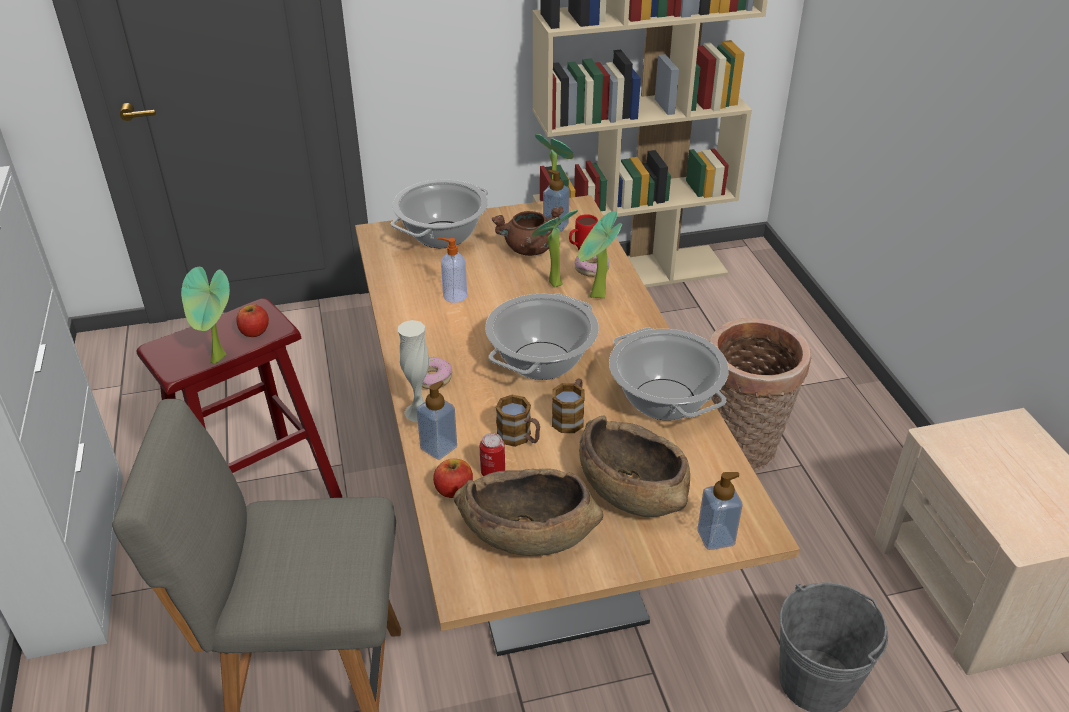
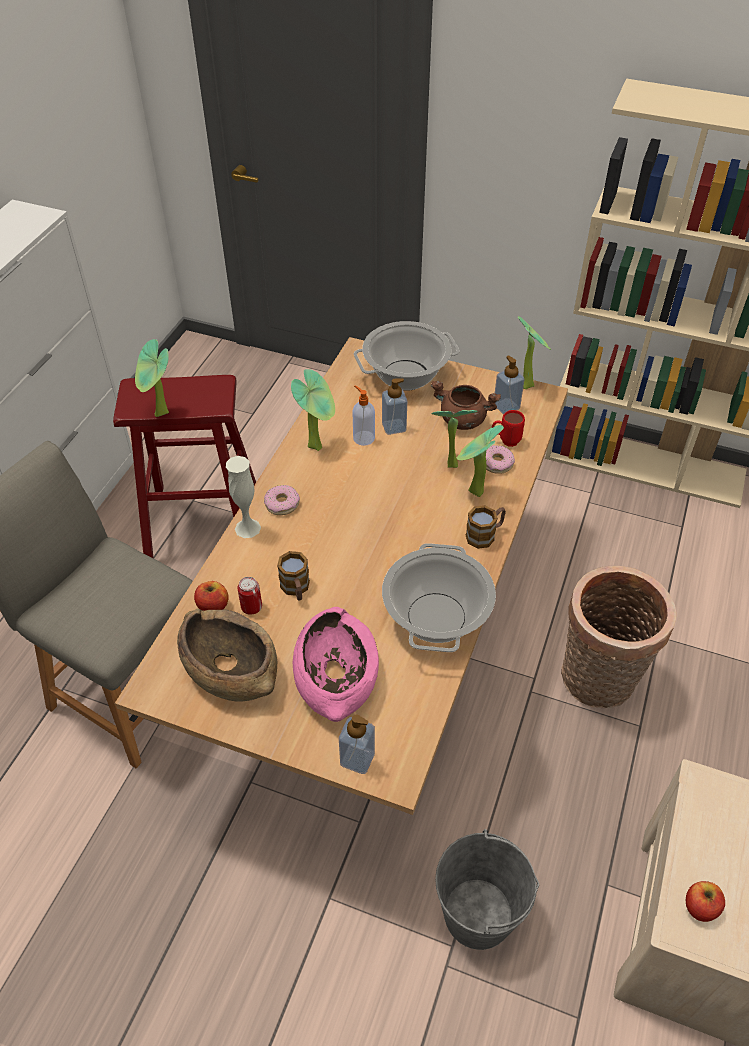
camera: 35 degrees right, 10 degrees up
(254, 332) = (202, 402): apple -> apple (700, 907)
(417, 319) = (318, 445): none -> potted plant
(438, 448) = (234, 565): soap dispenser -> soap dispenser (394, 427)
(541, 361) = (374, 531): cooking pot -> none
(570, 417) = (349, 592): mug -> mug (485, 535)
(630, 487) = (335, 678): brown bowl -> pink bowl

